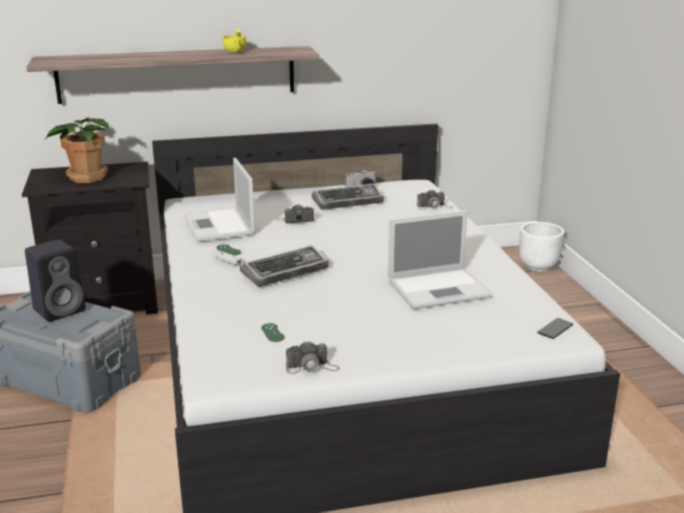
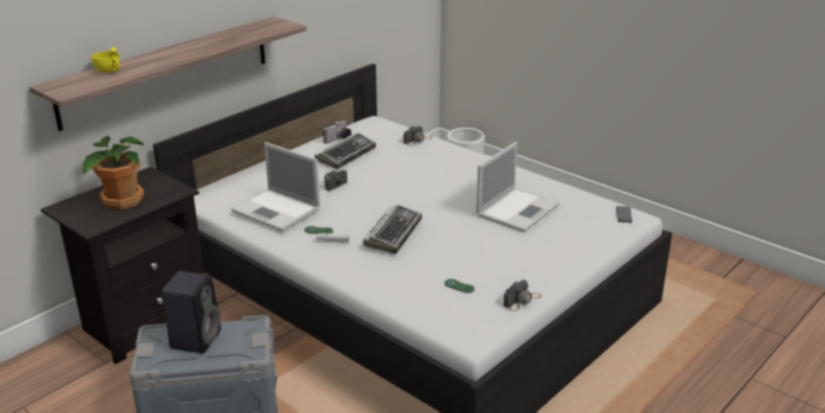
camera: 35 degrees left, 5 degrees up
(235, 52) = (226, 37): yellow cup -> yellow cup (110, 71)

